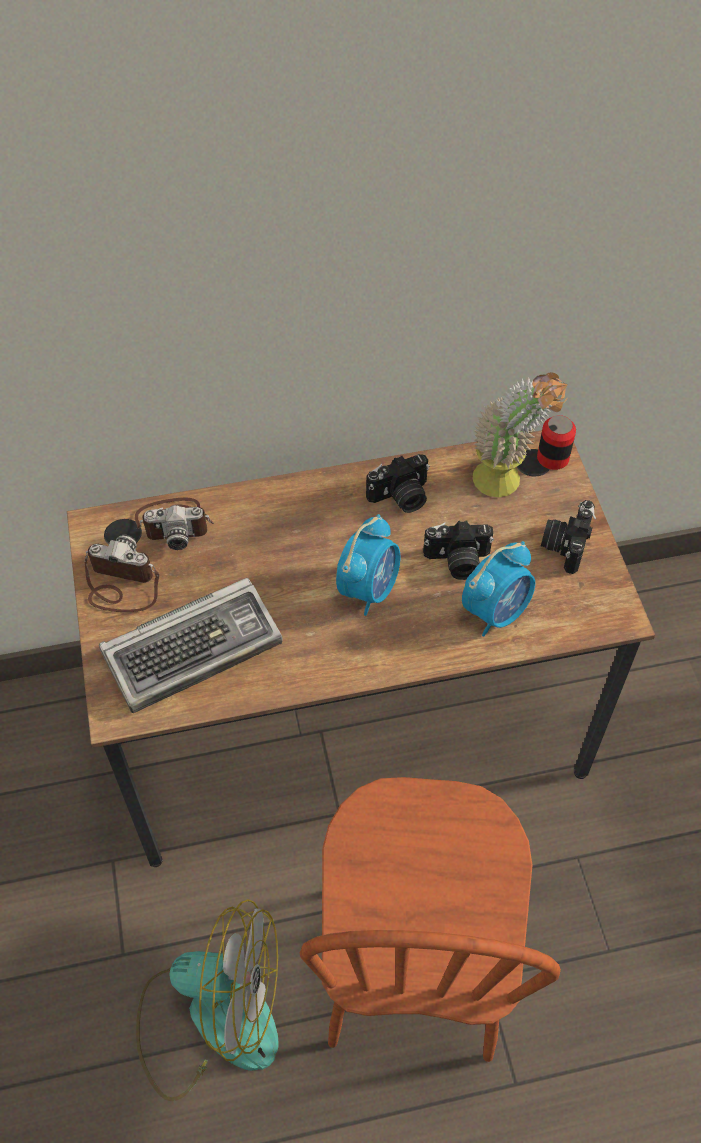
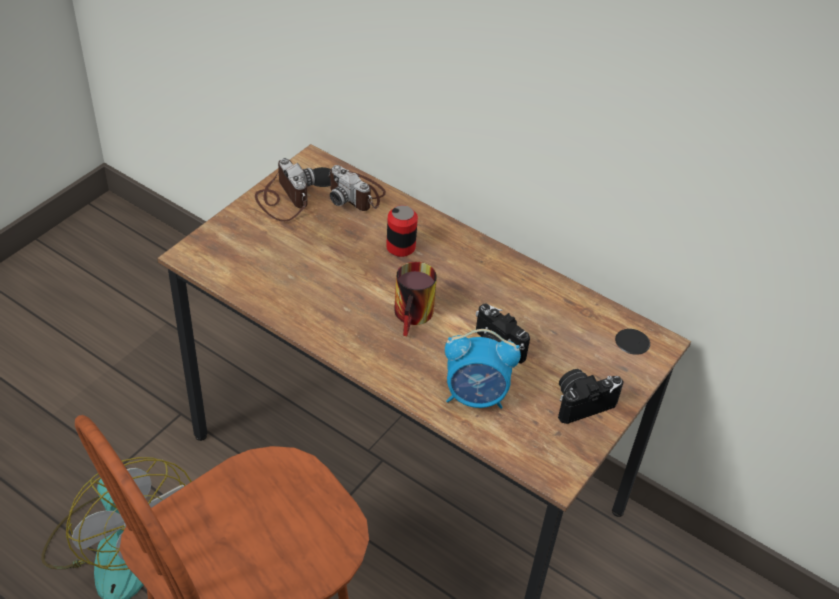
camera: 45 degrees right, 10 degrees down
(194, 649) = (274, 261): keyboard -> none
(369, 588) = (416, 316): alarm clock -> mug
(401, 497) = (510, 288): camera -> none
(507, 485) = (592, 337): potted plant -> none
(552, 458) = (650, 349): can -> can (400, 247)

